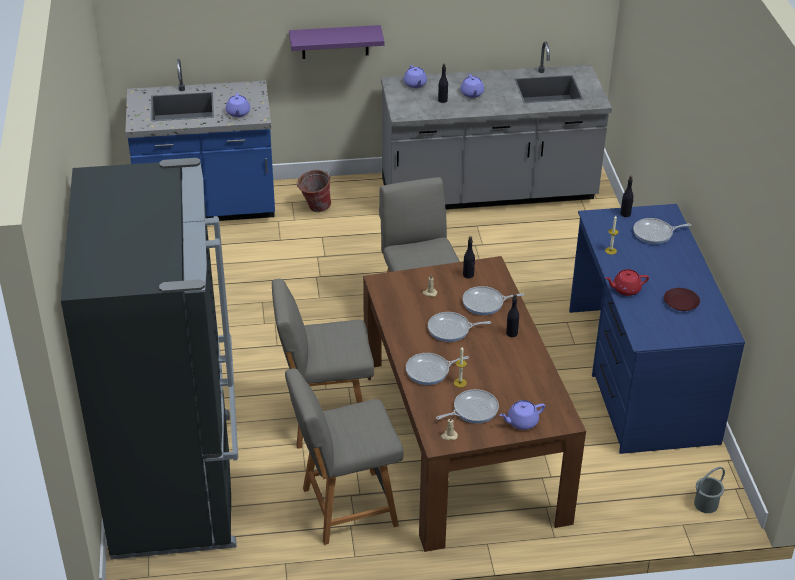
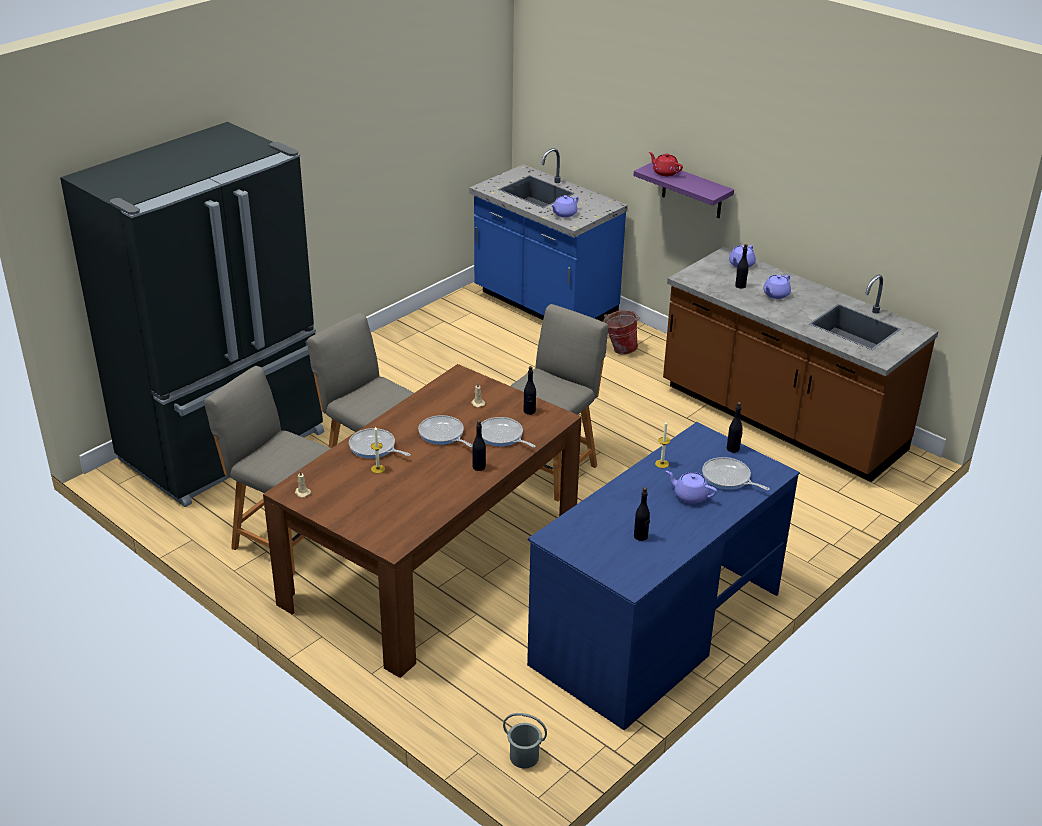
camera: 50 degrees right, 5 degrees down
(473, 410) = (349, 490): frying pan -> none
(488, 192) = (780, 420): grey counter -> brown counter
(521, 422) = (363, 523): purple teapot -> purple teapot (690, 496)
(625, 289) = (614, 496): red teapot -> red teapot (664, 172)
(680, 302) = (641, 536): brown plate -> black bottle

